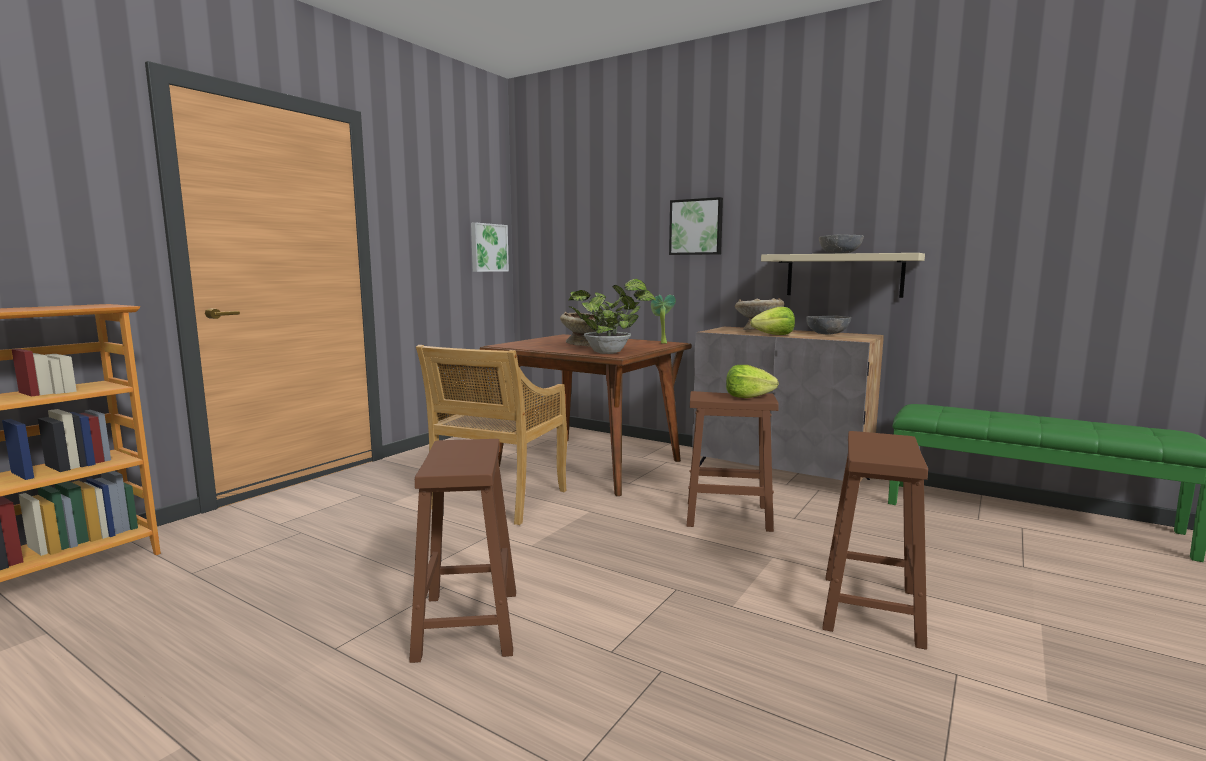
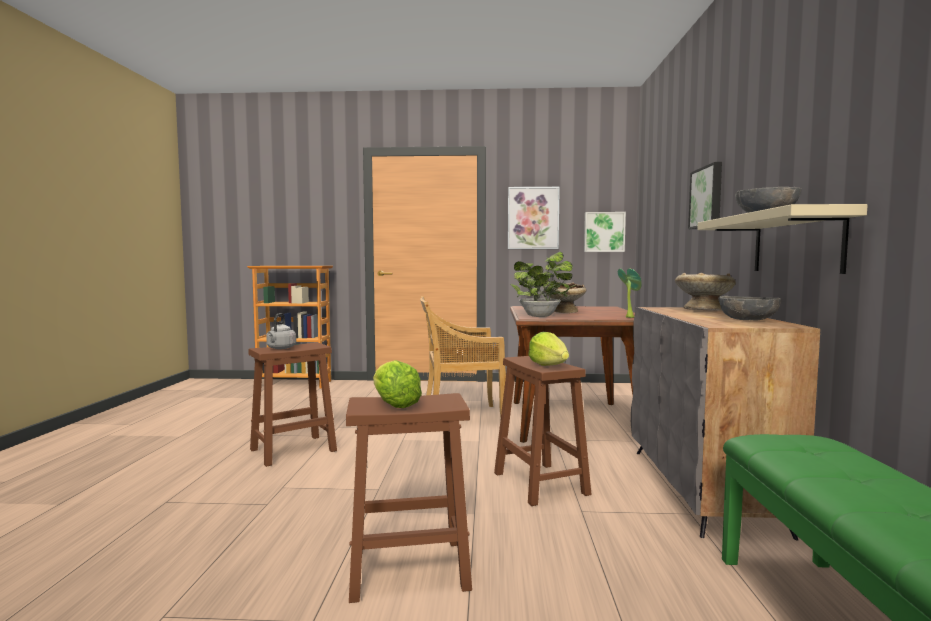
camera: 60 degrees right, 5 degrees down
(422, 226) = (533, 218): none -> picture
(460, 460) = (280, 348): none -> grey kettle
(774, 335) = (677, 314): lettuce -> lettuce (394, 404)

